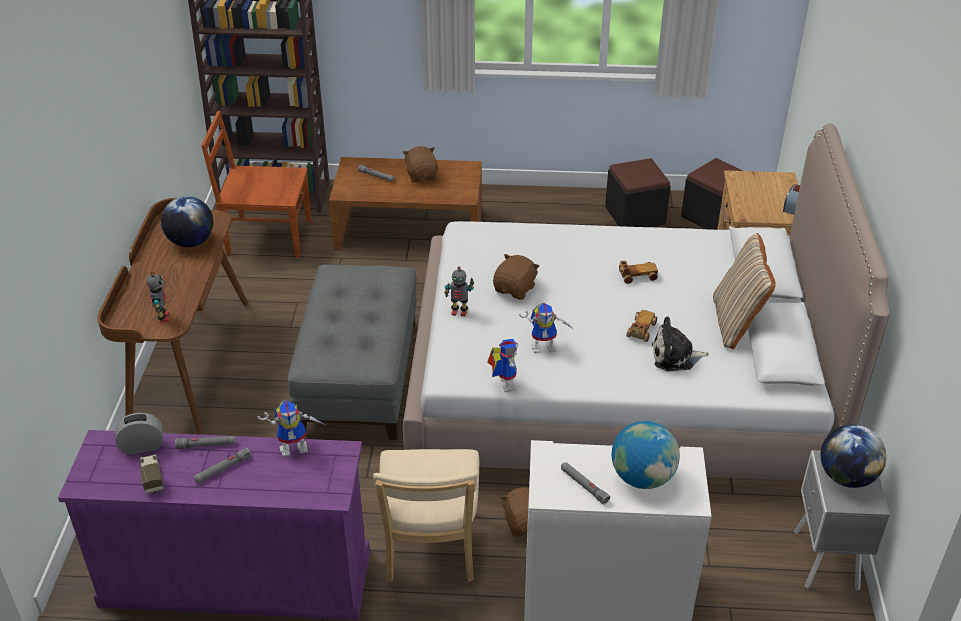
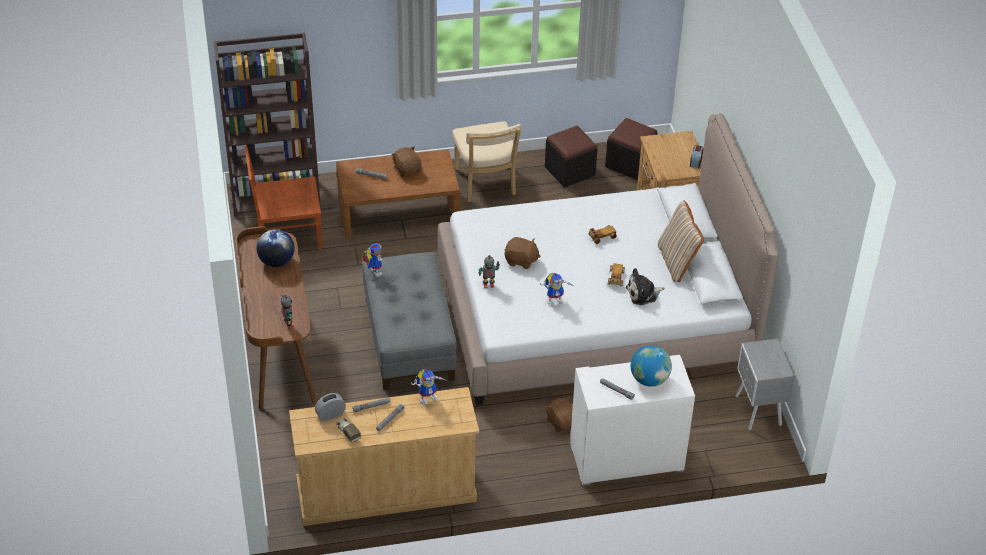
camera: 15 degrees left, 5 degrees up
(235, 578) = (385, 491): purple dresser -> beige dresser
(430, 550) = (506, 450): beige chair -> beige chair (486, 184)
(503, 383) = (536, 331): toy robot -> toy robot (373, 271)
(515, 289) = (521, 261): brown plush toy -> brown plush toy turned 90 degrees clockwise
(846, 477) = (765, 357): globe -> none

